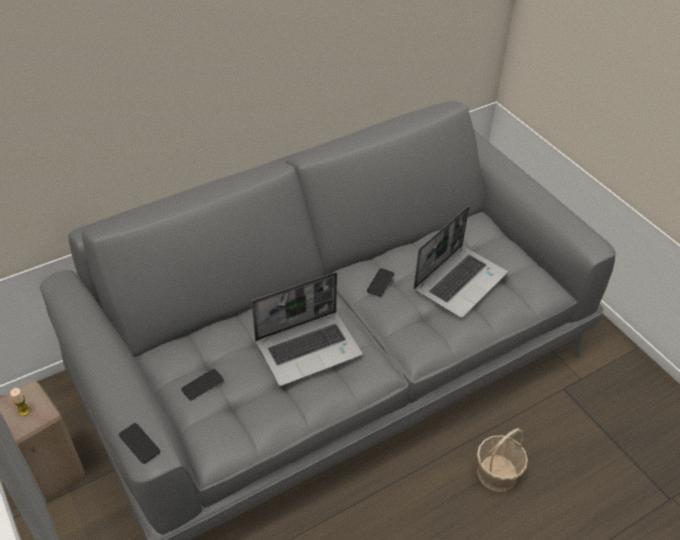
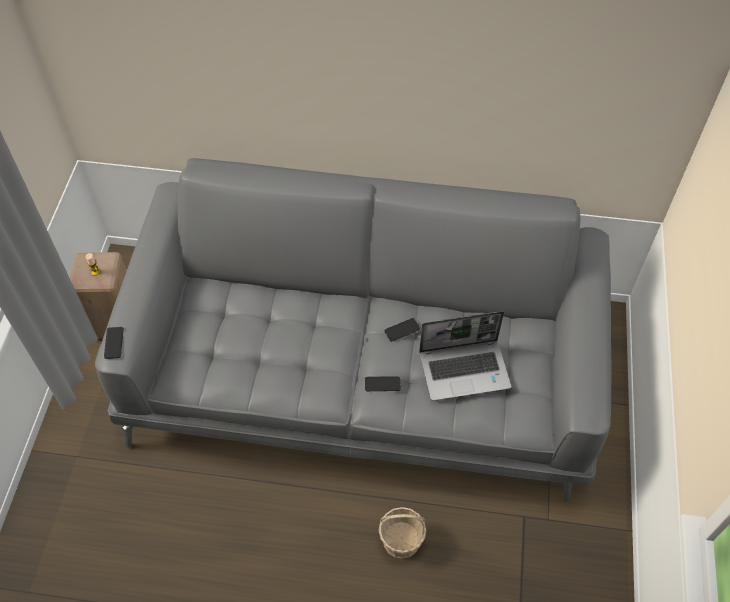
camera: 40 degrees right, 10 degrees up
(202, 384) = (205, 327): phone -> phone (382, 384)
(309, 348) = (299, 347): laptop -> none

